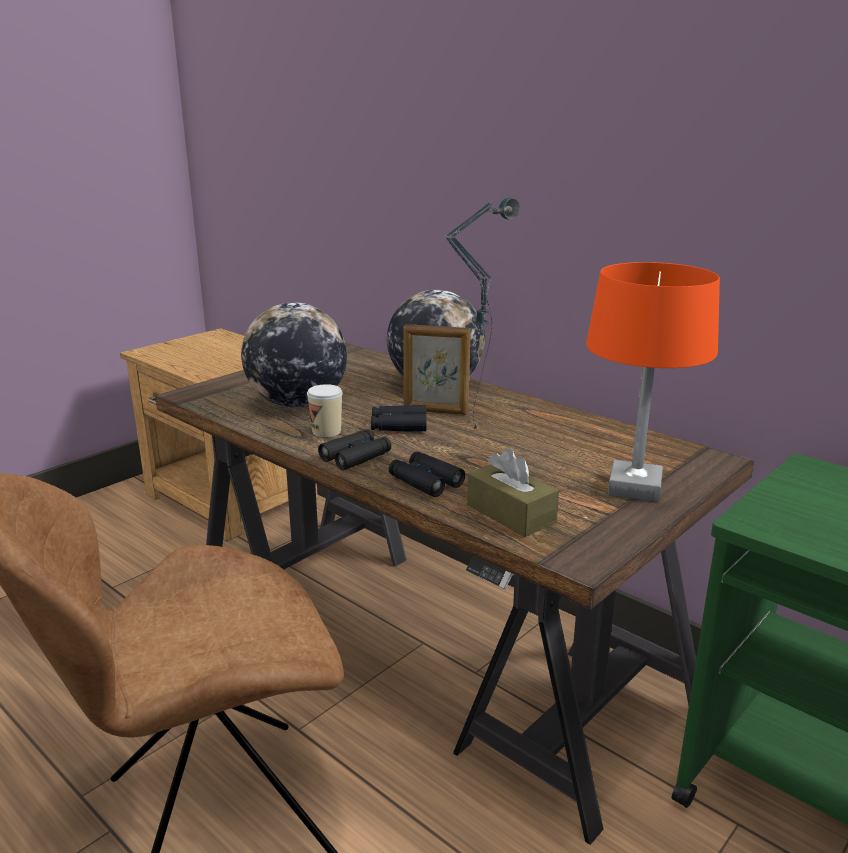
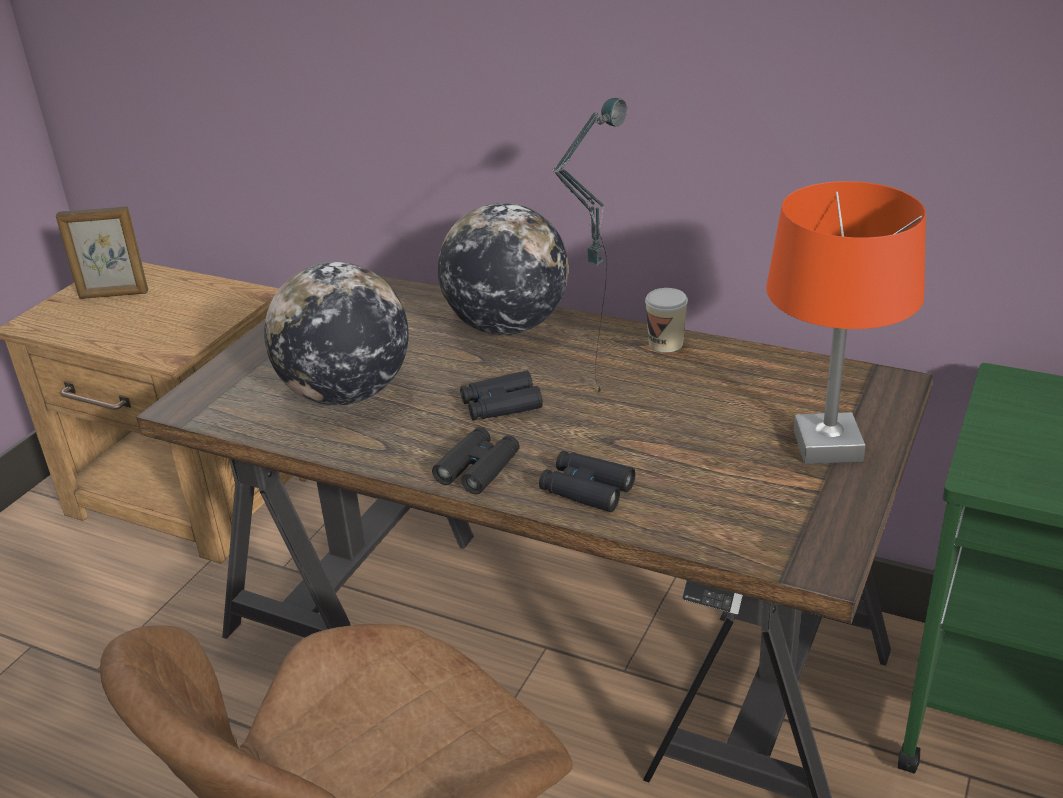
camera: 15 degrees left, 10 degrees up
(326, 431) = (415, 434): cup -> cup (665, 343)
(435, 411) = (532, 371): picture frame -> picture frame (114, 295)
(510, 513) = (712, 517): brown tissue box -> none

